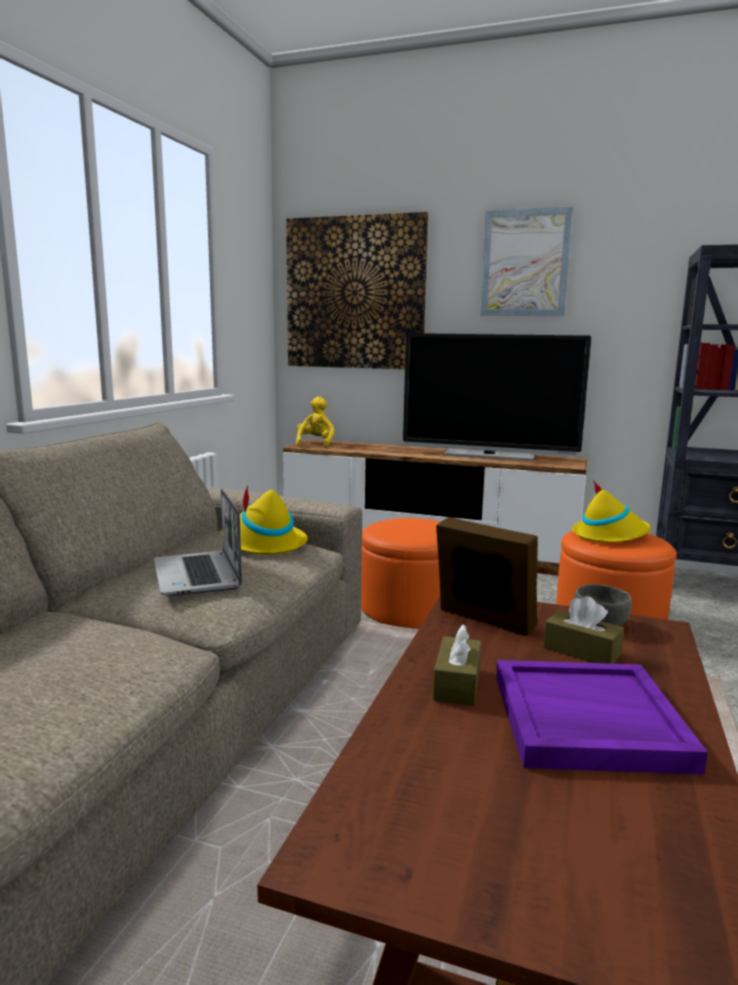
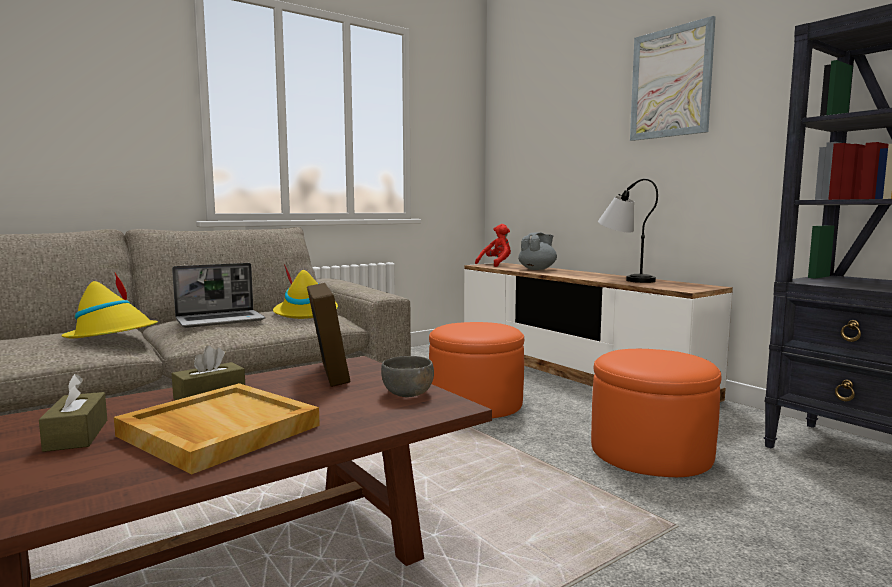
camera: 35 degrees right, 5 degrees down
(198, 575) = (221, 320): laptop -> laptop turned 135 degrees counterclockwise
(316, 444) = (496, 265): yellow plush toy -> red plush toy
(355, 293) = (537, 132): picture -> none
(376, 448) = (537, 269): none -> grey teapot
(489, 456) = (624, 279): television -> table lamp
(581, 651) = (340, 402): brown tissue box -> brown tissue box (77, 435)
(586, 721) = (217, 430): purple tray -> beige tray
(610, 535) = (648, 355): yellow hat -> yellow hat (113, 336)

